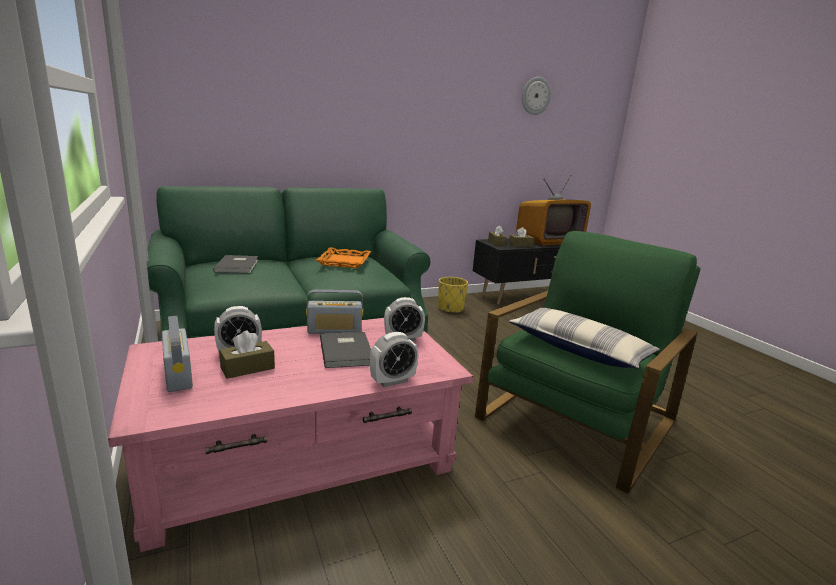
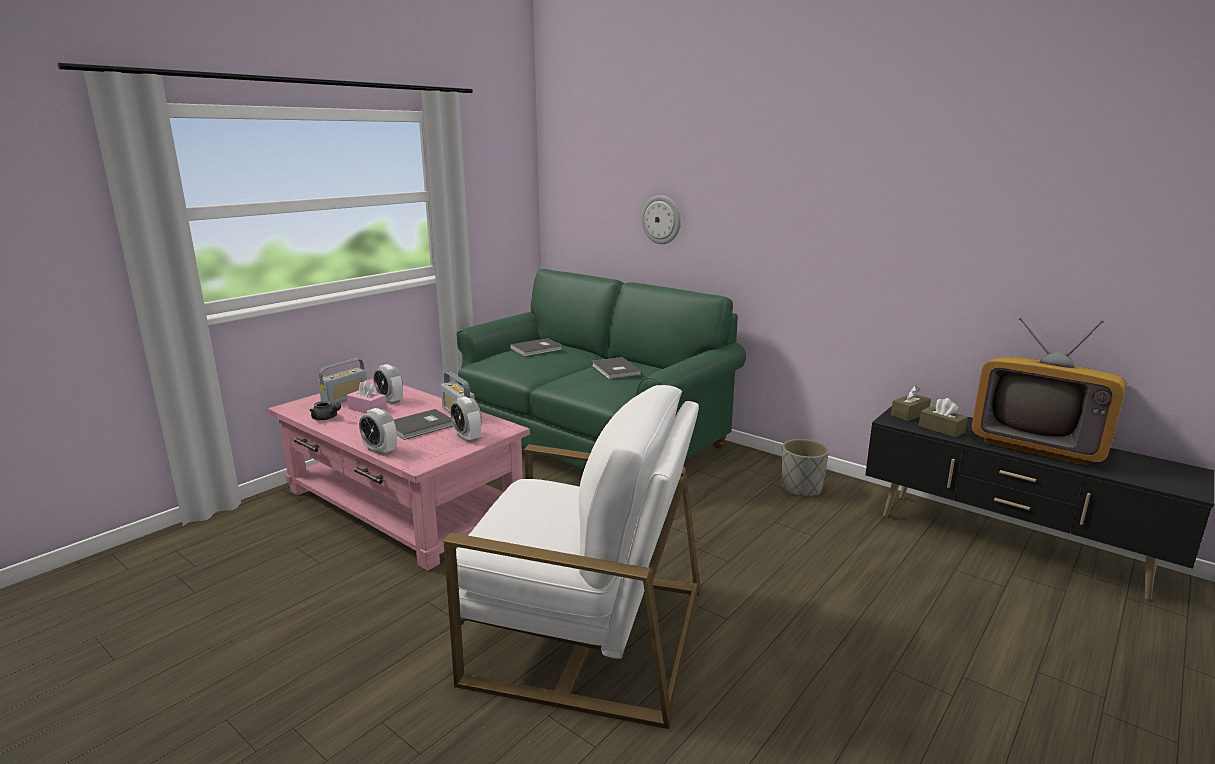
camera: 65 degrees right, 0 degrees up
(240, 397) = (326, 418): none -> grey teapot
(247, 368) = (367, 409): brown tissue box -> pink tissue box
(345, 262) = (615, 370): orange tray -> grey book
(451, 309) = (801, 489): yellow planter -> grey planter
(535, 96) = (1042, 160): wall clock -> wall clock (661, 219)
(576, 421) = (585, 633): green armchair -> white armchair
(578, 349) = (519, 512): pillow -> none

